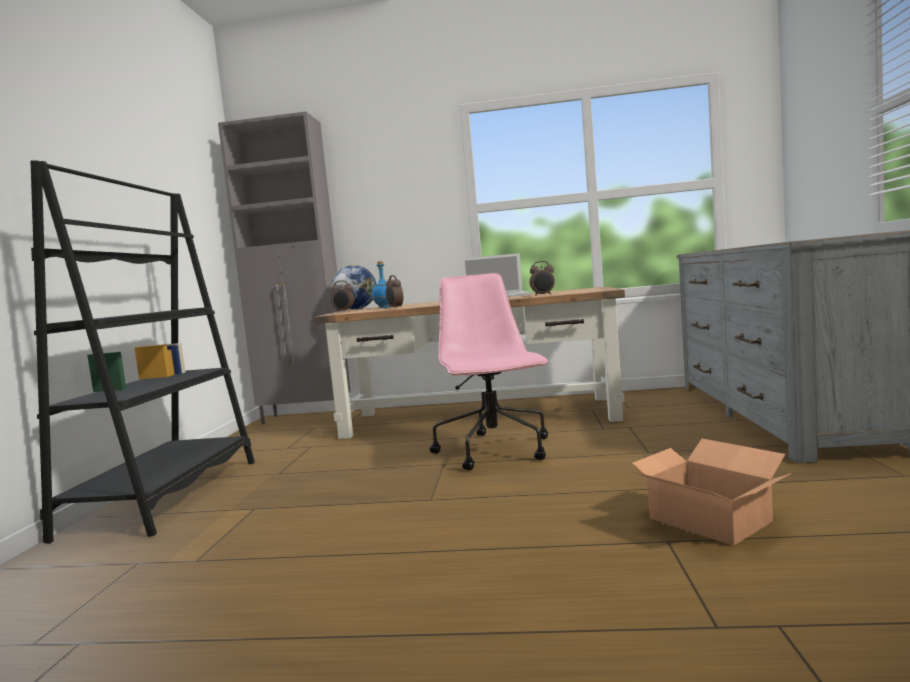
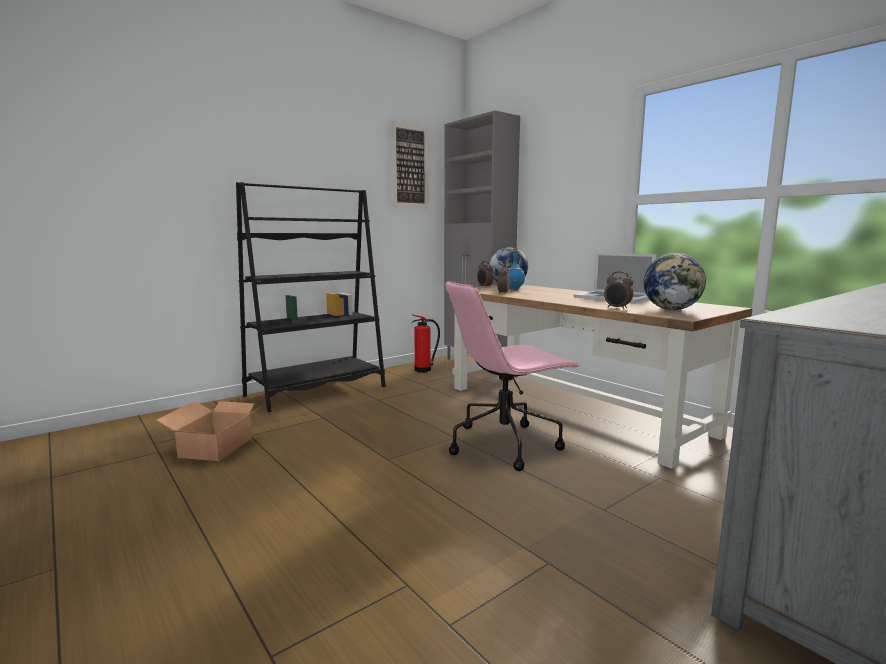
camera: 45 degrees right, 5 degrees up
(188, 172) = (410, 166): none -> picture
(260, 438) = (424, 370): none -> fire extinguisher
(494, 451) = (505, 444): pink office chair -> pink office chair turned 150 degrees counterclockwise
(576, 291) = (672, 309): none -> globe
(709, 519) = (475, 594): cardboard box -> cardboard box (217, 447)

